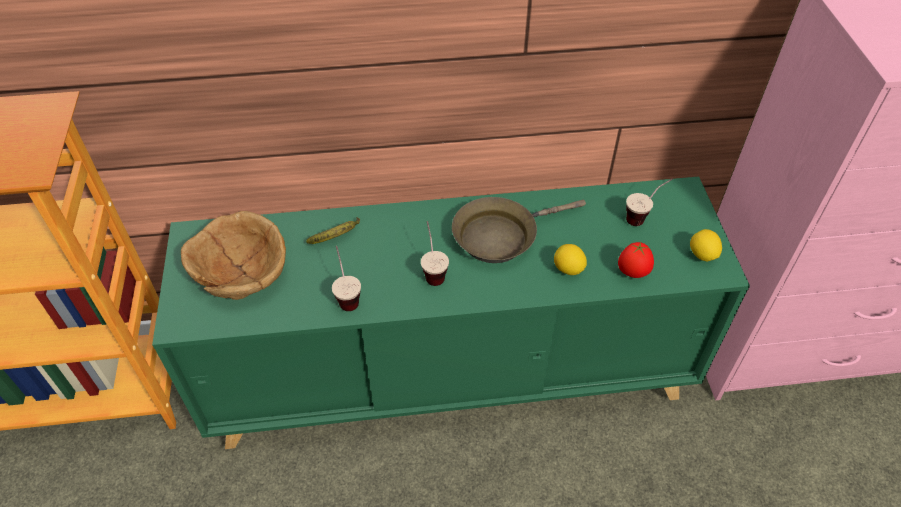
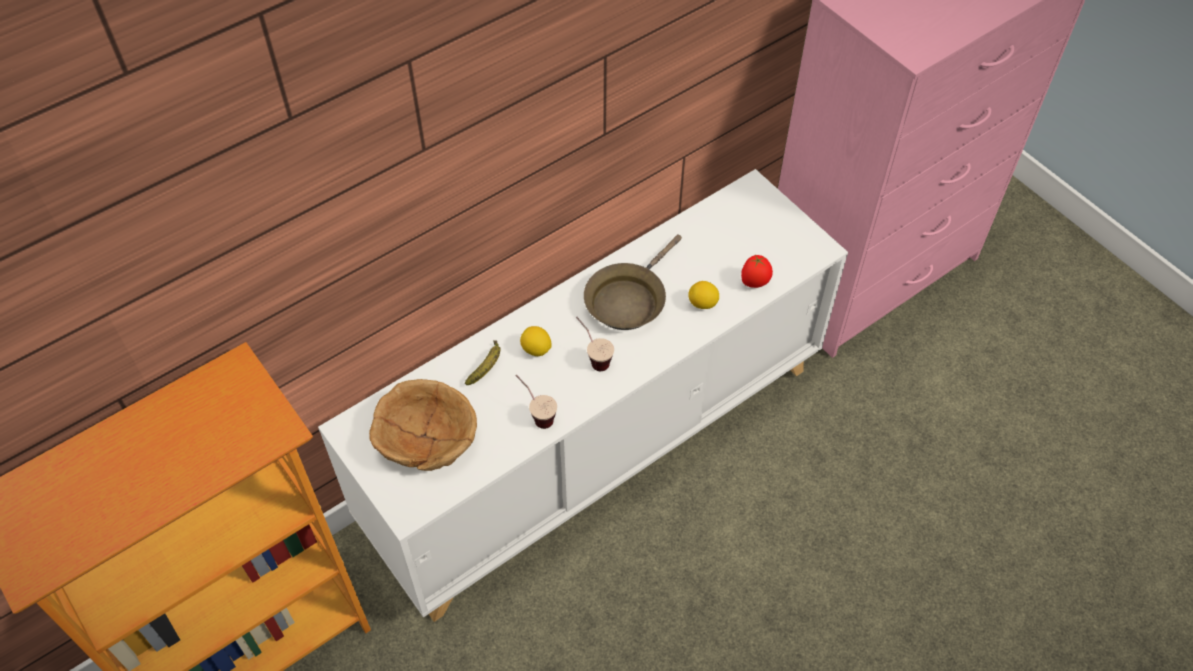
camera: 30 degrees left, 5 degrees up
(452, 374) = (597, 447): green cabinet -> white cabinet
(643, 216) = (733, 227): cup -> none
(702, 255) = (798, 242): lemon -> lemon (536, 349)

